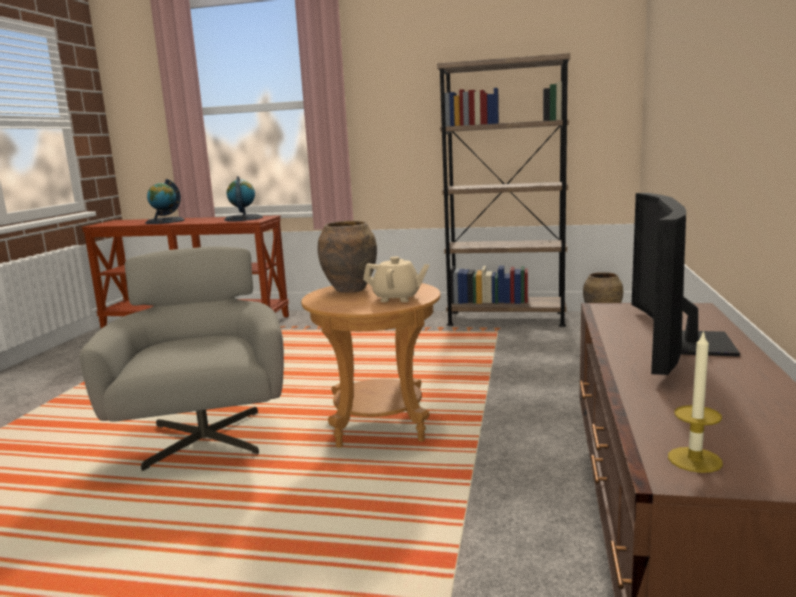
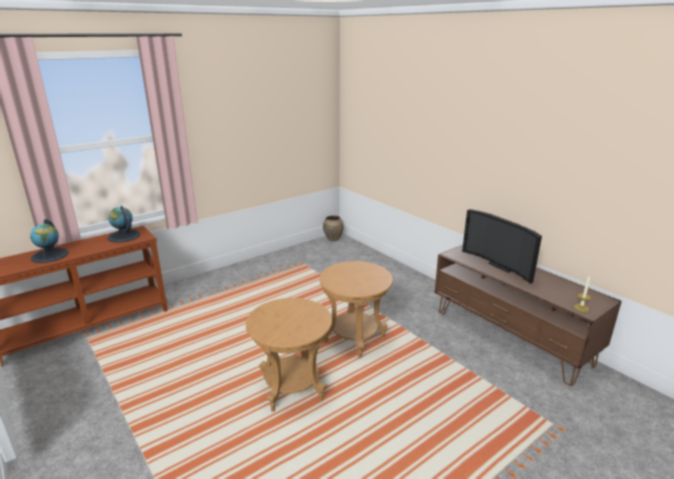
camera: 50 degrees left, 10 degrees up
(205, 437) = (292, 388): grey armchair -> brown side table
(350, 289) = (337, 277): brown vase -> none
(397, 298) = (373, 275): beige teapot -> none
(506, 319) = (292, 254): brown bookcase -> none

